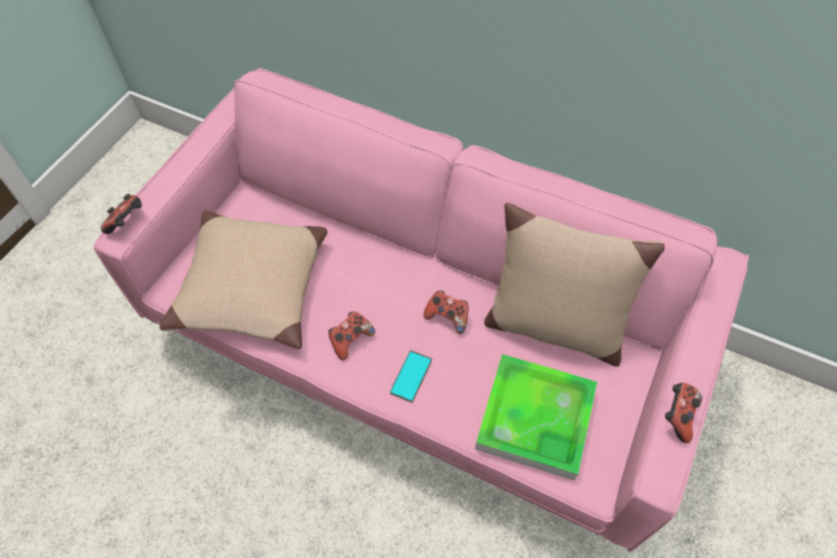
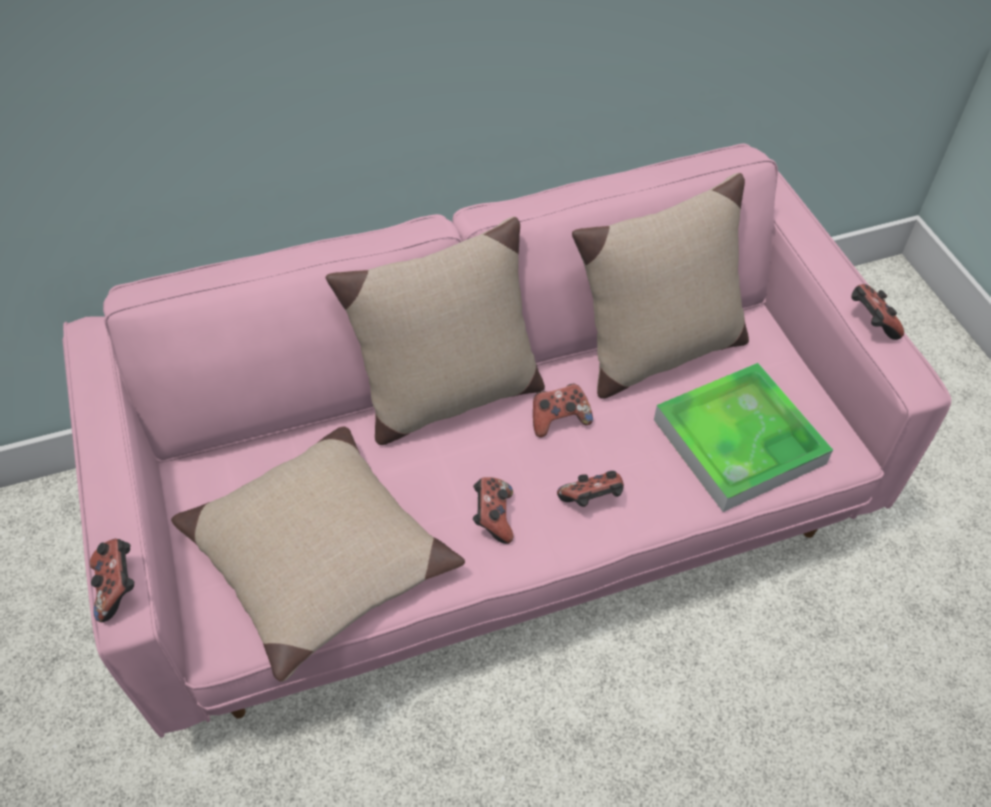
camera: 45 degrees left, 5 degrees down
(405, 256) = (448, 397): none -> beige pillow
(411, 376) = (592, 500): phone -> game controller

